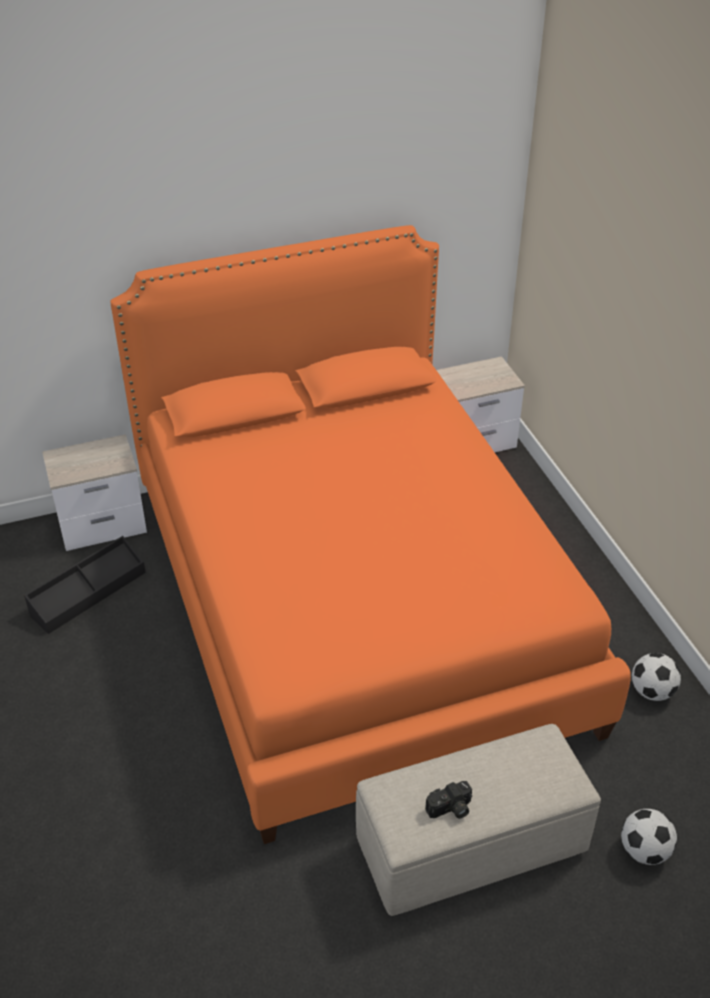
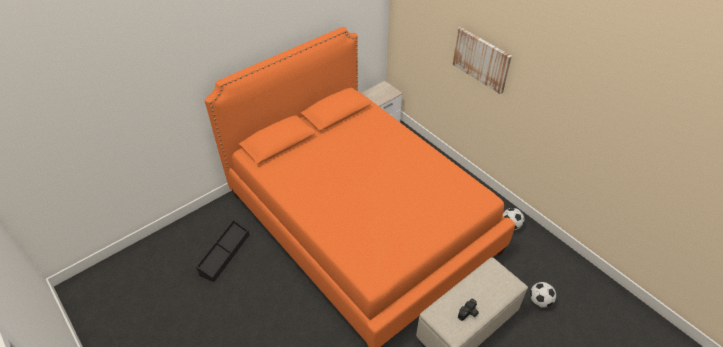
camera: 20 degrees left, 5 degrees up
(104, 524) = (215, 215): nightstand -> none
(649, 330) = (481, 59): none -> picture

